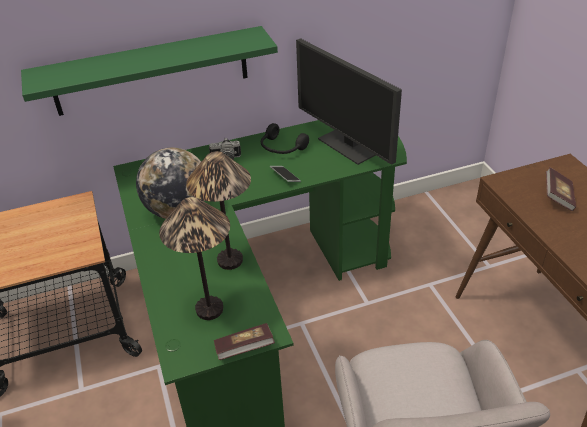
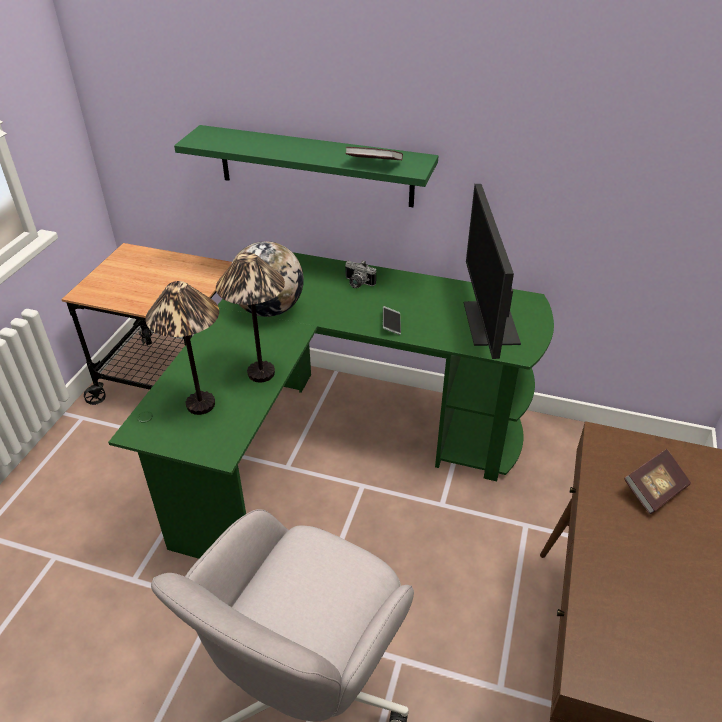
camera: 35 degrees right, 0 degrees up
(244, 349) = (189, 453): book -> book (374, 165)
(281, 148) = (418, 296): black headphones -> none

